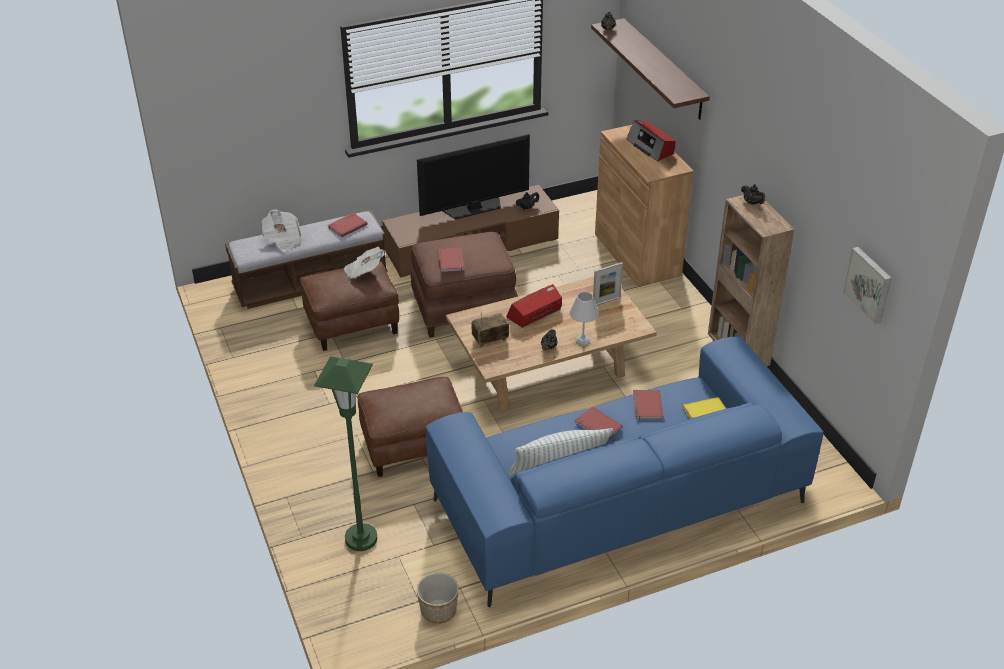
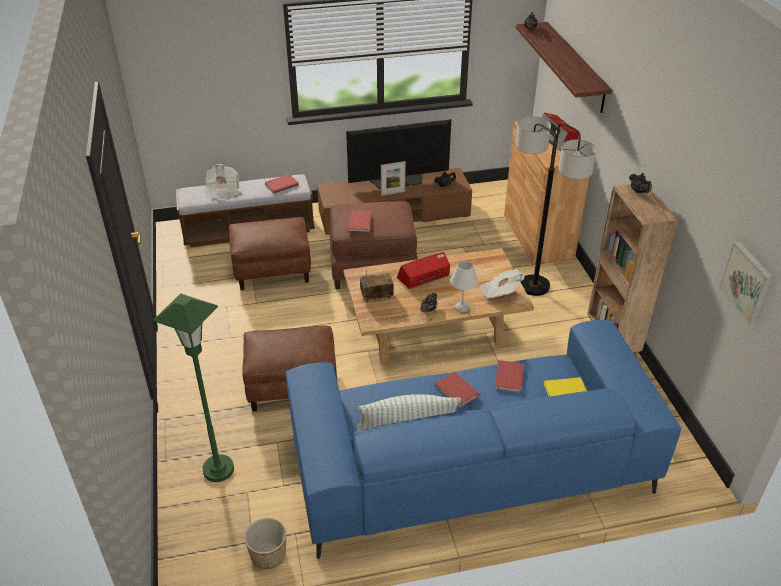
camera: 10 degrees right, 0 degrees up
(364, 272) = (284, 225): newspaper -> newspaper (500, 292)
(606, 301) = (493, 273): picture frame -> picture frame (393, 193)
(644, 310) = (534, 286): none -> floor lamp

